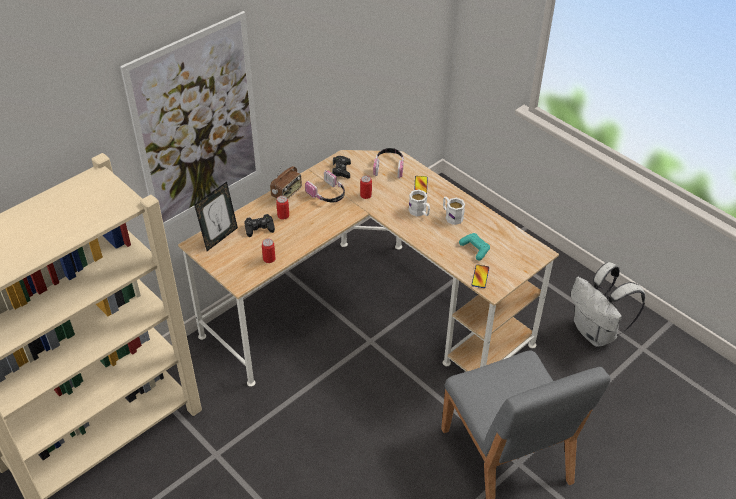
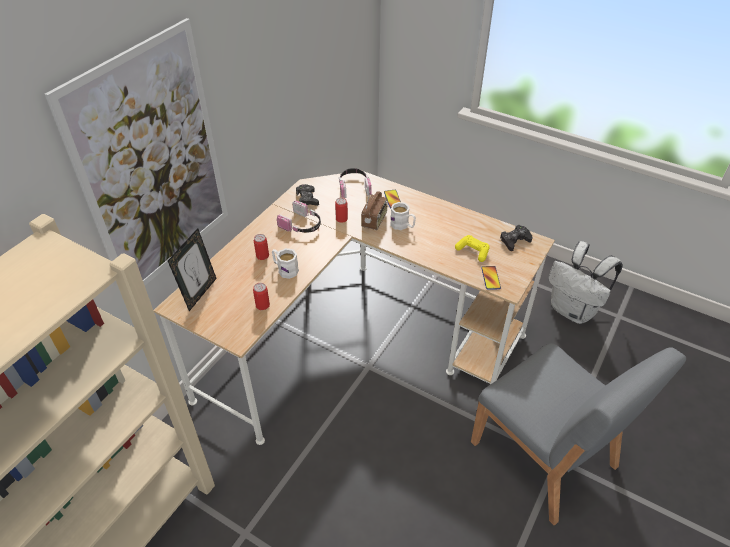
camera: 15 degrees left, 0 degrees up
(259, 228) = (240, 274): black game controller -> black game controller (514, 240)
(287, 193) = (258, 232): radio -> radio (374, 221)
(451, 216) = (435, 223): white mug -> white mug (285, 269)
(475, 249) = (473, 251): turquoise game controller -> yellow game controller

